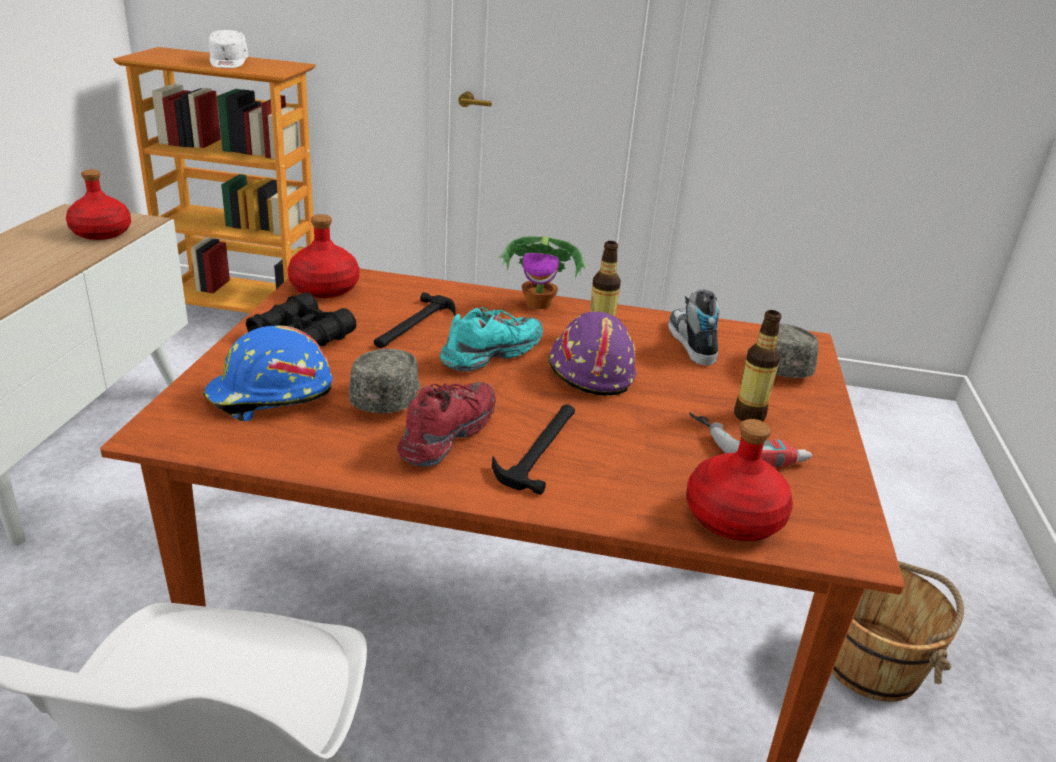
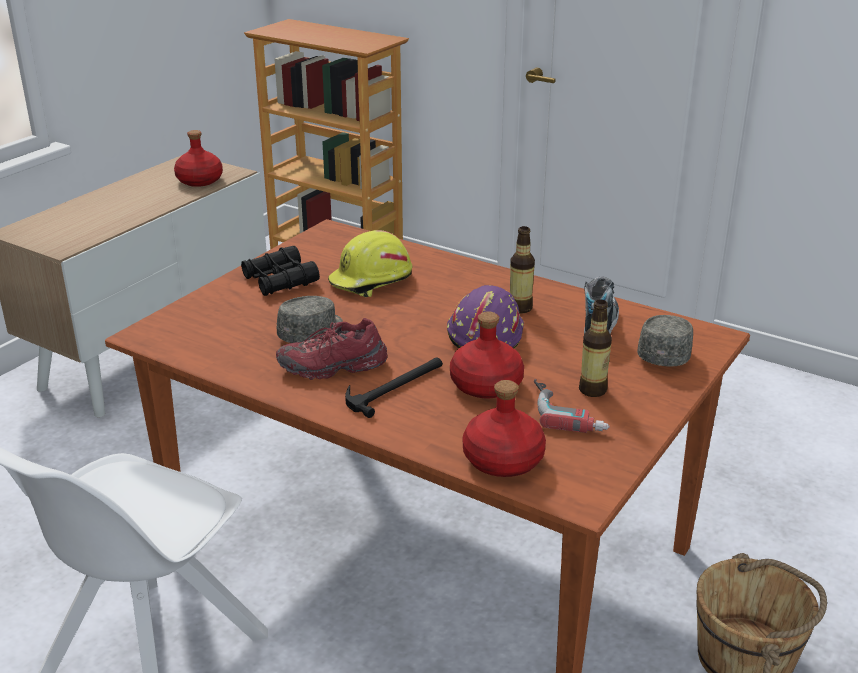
camera: 25 degrees right, 0 degrees up
(228, 63) = (333, 37): white cap -> none
(270, 396) = (230, 321): blue hard hat -> none
(324, 289) = (323, 244): red bottle -> red bottle (486, 386)
(414, 325) = (371, 281): hammer -> yellow hard hat
(447, 436) = (333, 367): red shoe -> red shoe turned 150 degrees counterclockwise
(491, 355) = (414, 313): turquoise shoe -> none
(539, 303) = (490, 275): potted plant -> none

